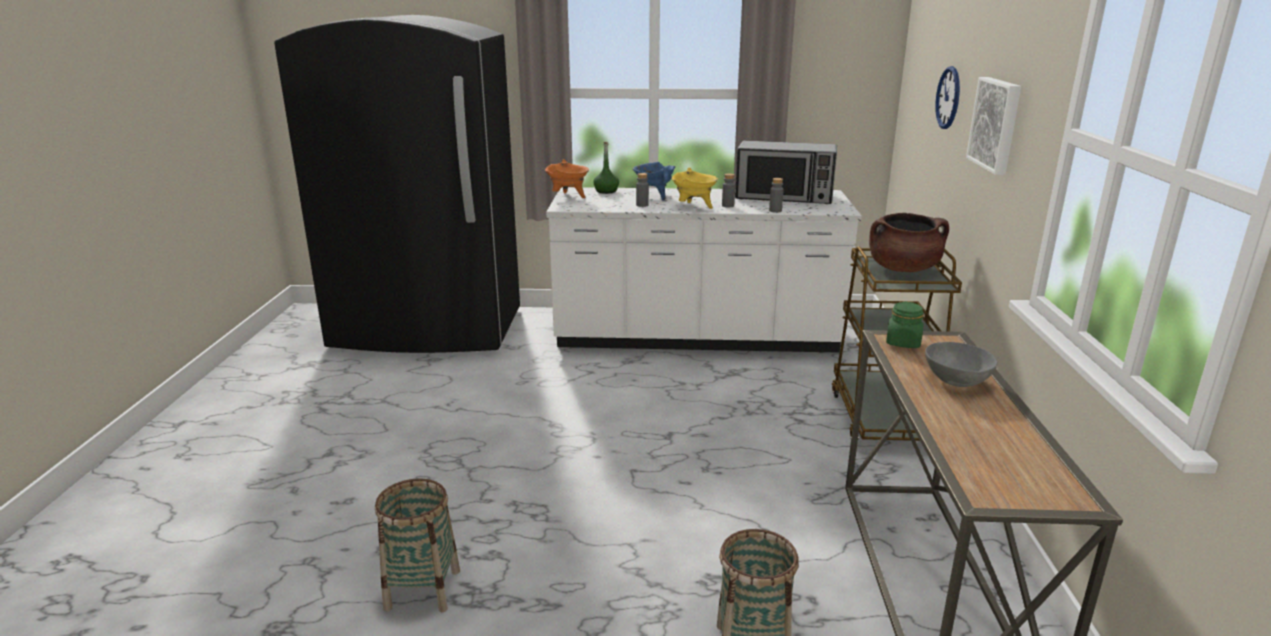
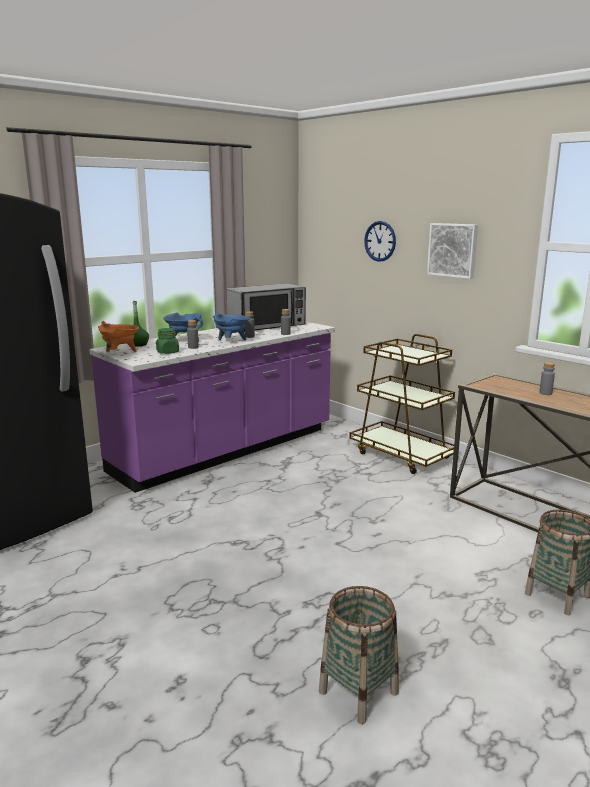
camera: 45 degrees left, 5 degrees down
(694, 207) = (231, 341): yellow cooking pot -> blue cooking pot
(696, 338) = (226, 451): white counter -> purple counter
(903, 269) = (403, 351): brown cooking pot -> none
(903, 343) = (488, 384): green jar -> green jar (168, 352)
(956, 381) = (545, 393): grey bowl -> grey bottle

